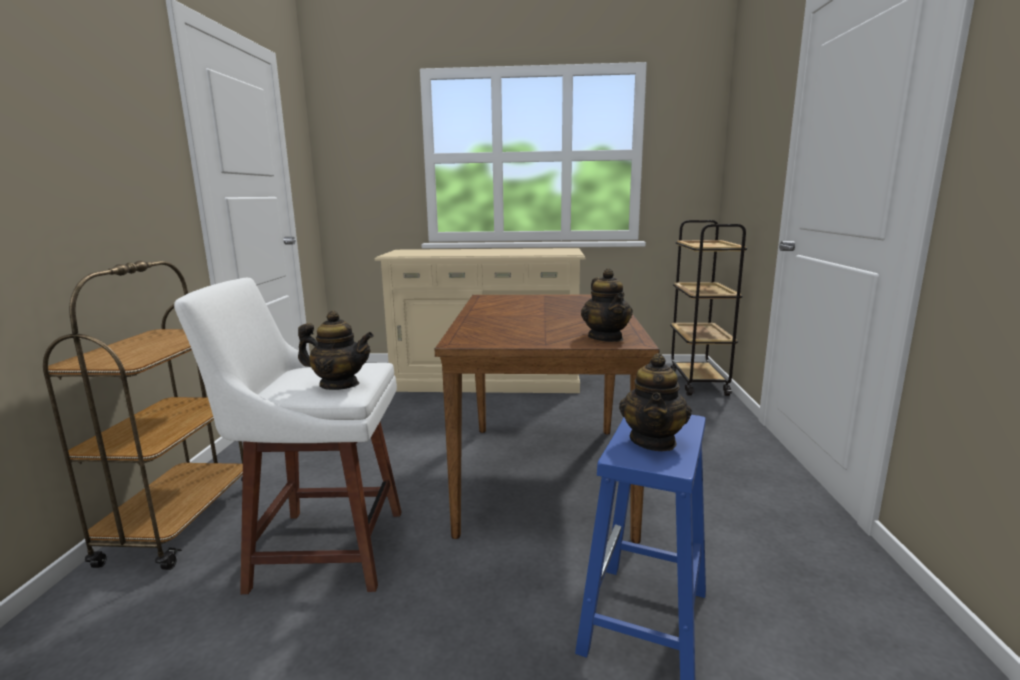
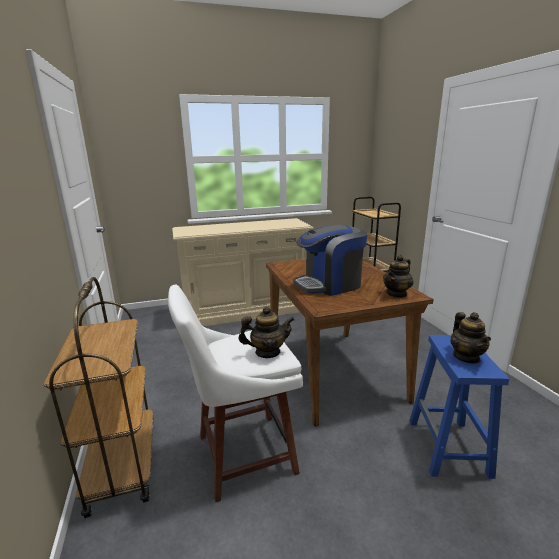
camera: 20 degrees left, 5 degrees up
(519, 320) = (329, 284): none -> coffee machine
(606, 338) = (396, 294): teapot -> teapot turned 75 degrees clockwise

